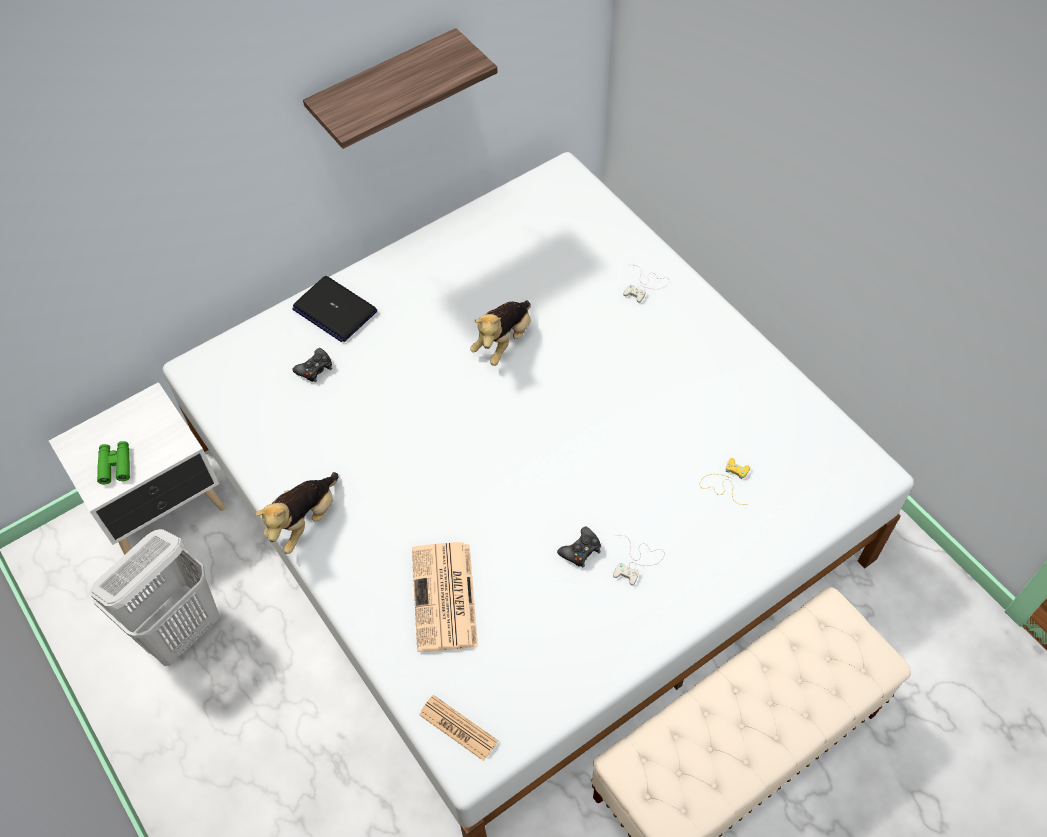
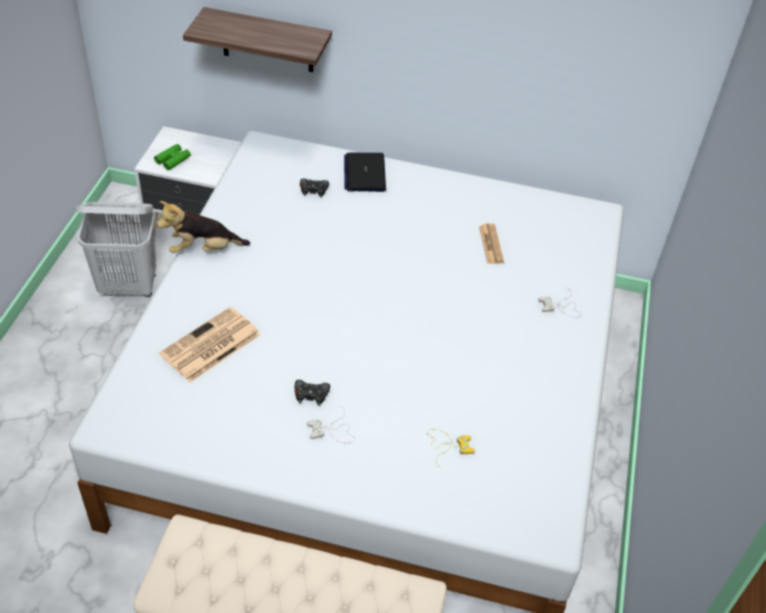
camera: 45 degrees right, 10 degrees down
(385, 89) = (483, 42): shelf -> shelf (268, 41)
(458, 728) = (123, 407): newspaper -> newspaper (491, 244)
(503, 341) = (431, 262): plush toy -> none

